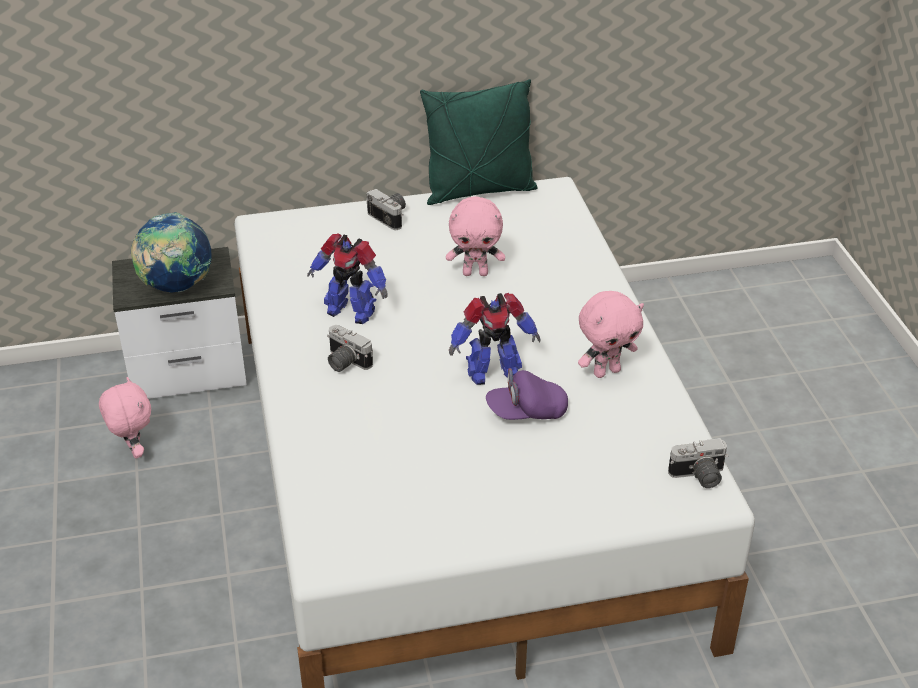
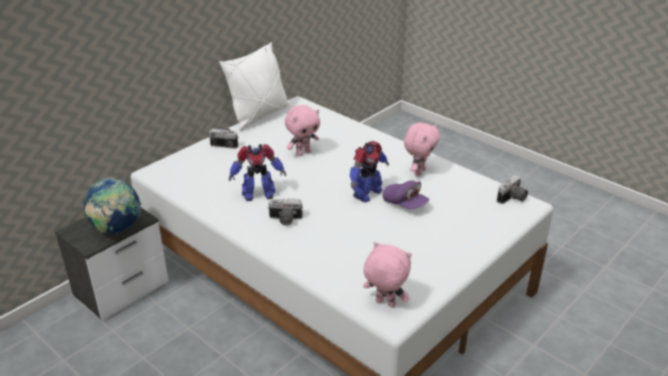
camera: 35 degrees left, 5 degrees down
(133, 451) = (130, 348): pink plush toy -> pink plush toy (384, 304)
(479, 190) = (259, 116): green pillow -> white pillow
(526, 412) = (405, 204): purple cap -> purple cap turned 90 degrees counterclockwise

